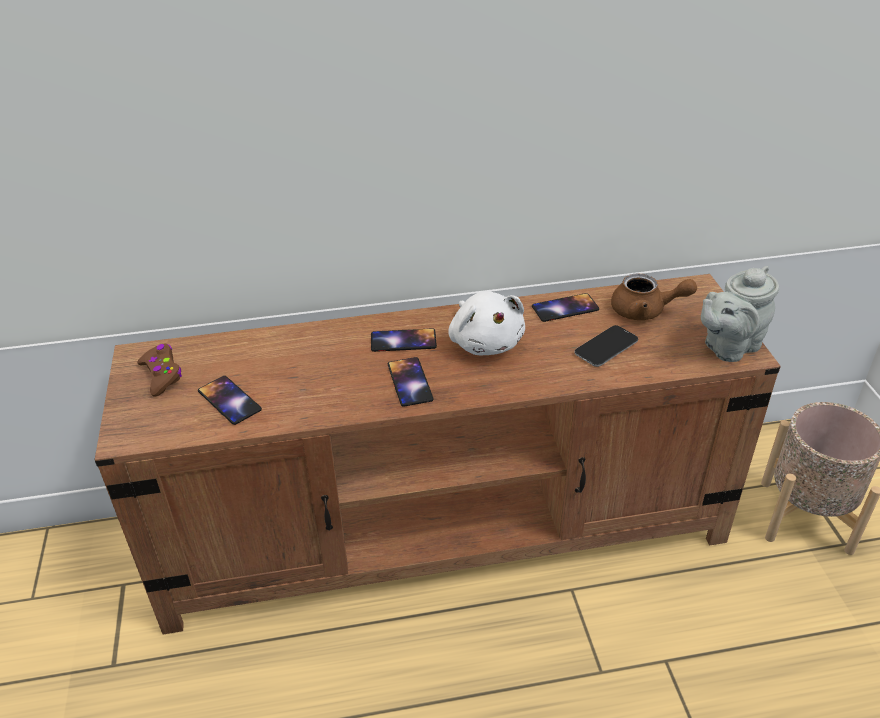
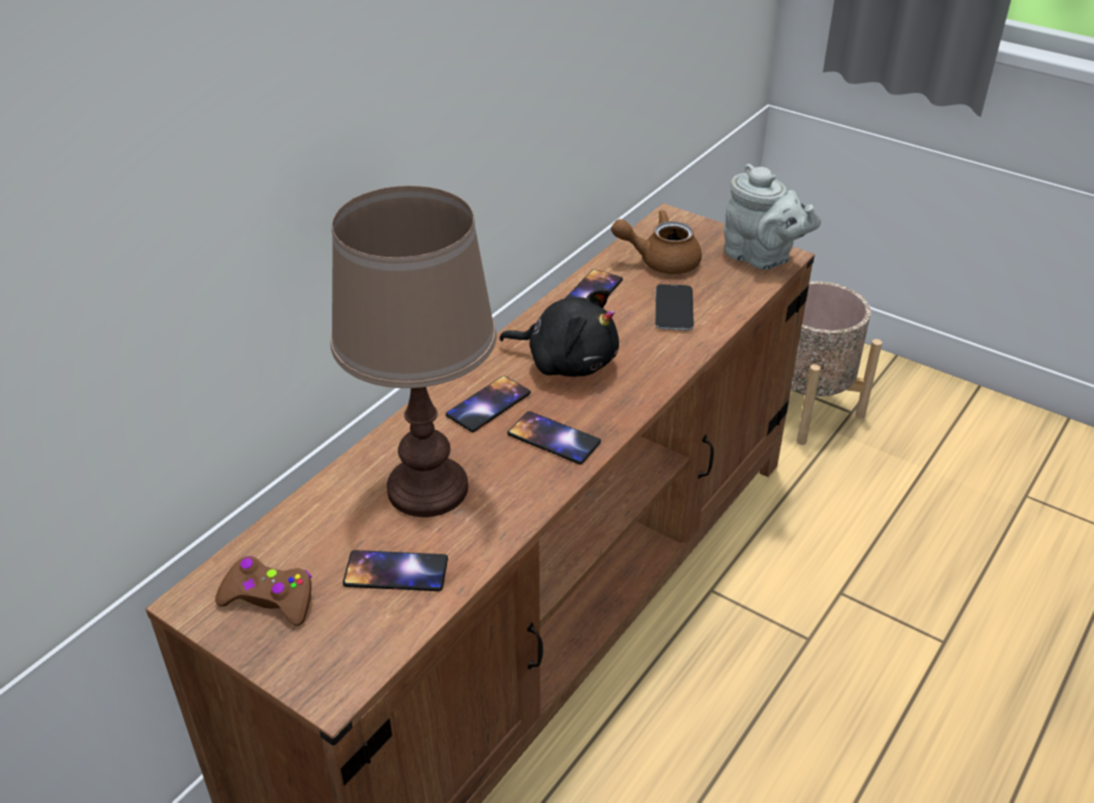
camera: 45 degrees left, 0 degrees up
(306, 368) = (429, 489): none -> brown table lamp
(485, 342) = (567, 362): white plush toy -> black plush toy
(645, 311) = (660, 261): brown teapot -> brown teapot turned 150 degrees counterclockwise
(728, 347) = (761, 258): grey teapot -> grey teapot turned 60 degrees counterclockwise

